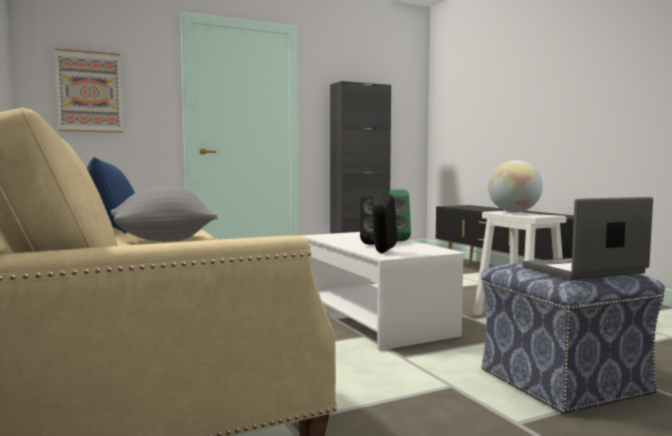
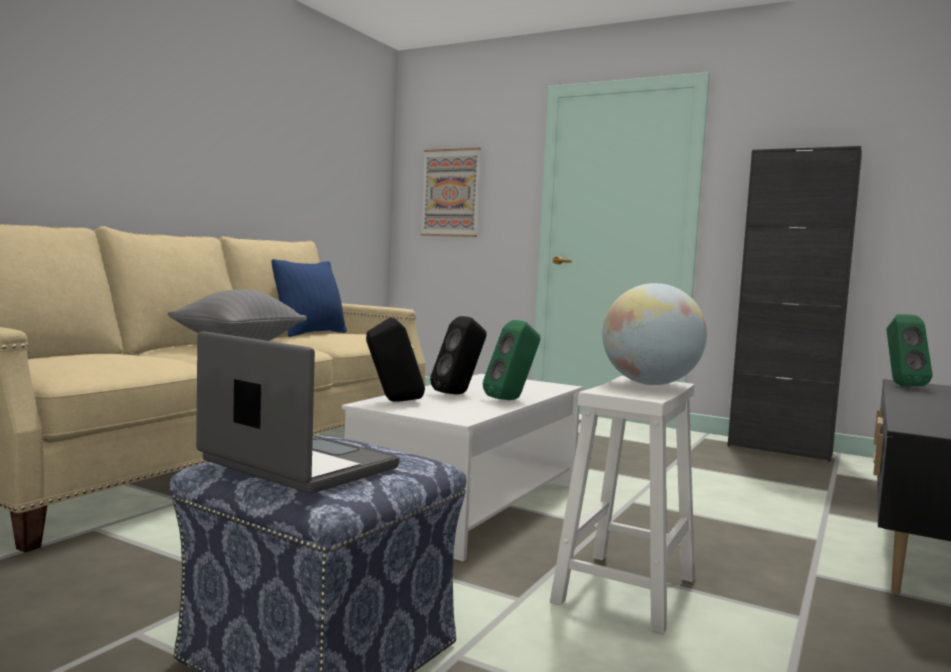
camera: 55 degrees right, 0 degrees up
(456, 207) = (901, 385): none -> green speaker

